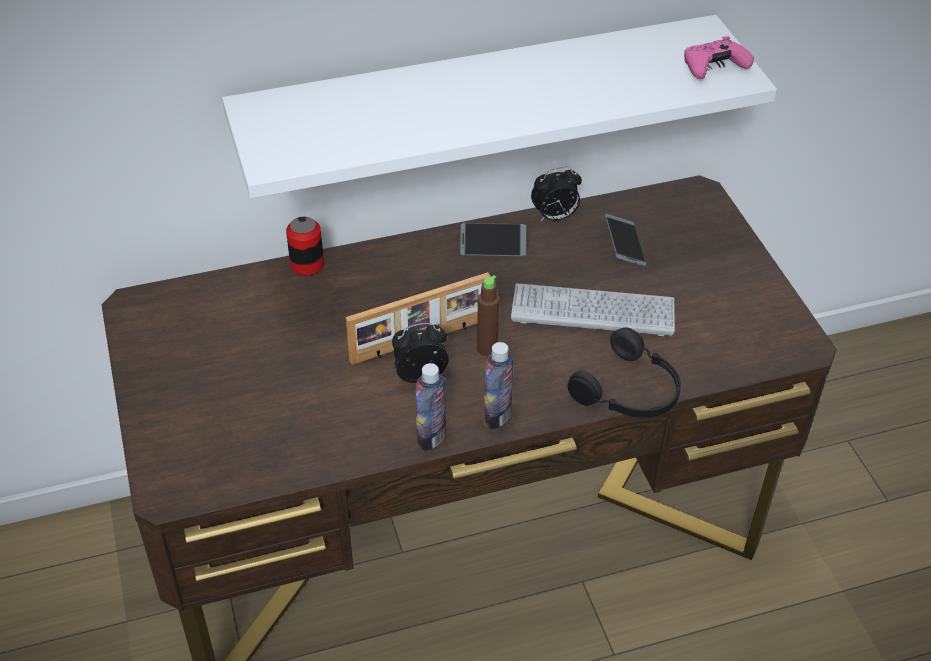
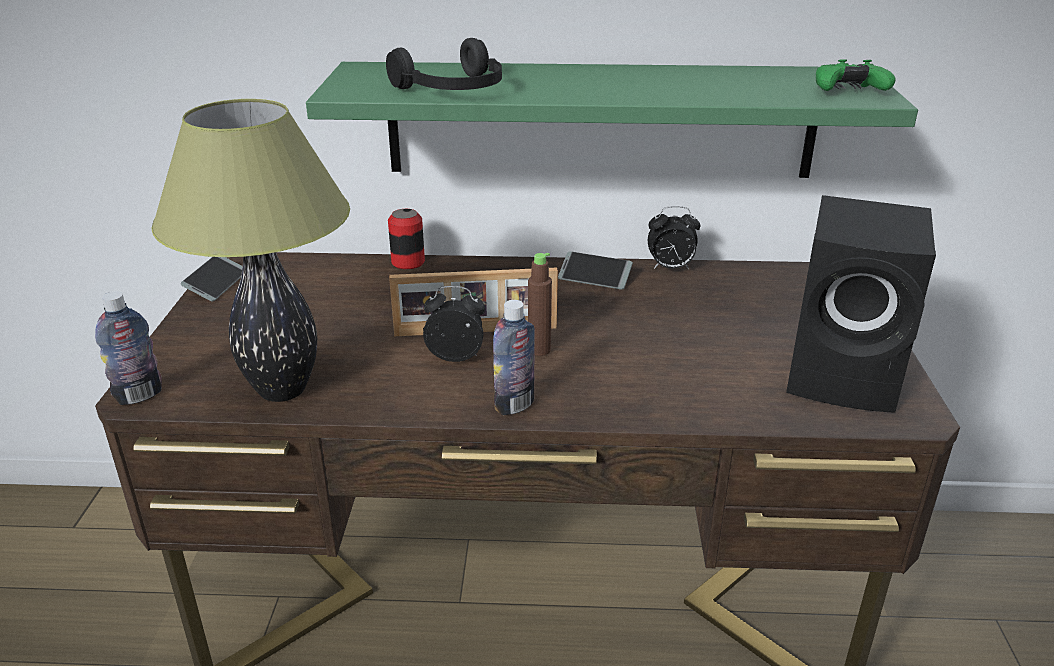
camera: 20 degrees right, 15 degrees down
(293, 451) = (284, 390): none -> table lamp
(431, 437) = (431, 408): bottle -> bottle (139, 395)
(478, 100) = (600, 120): white shelf -> green shelf
(592, 311) = (671, 341): keyboard -> none
(624, 245) = (733, 298): phone -> phone (216, 284)
(630, 392) = (678, 415): black headphones -> black headphones (454, 90)
(713, 68) = (848, 91): pink game controller -> green game controller
(743, 316) = (847, 376): none -> black speaker

